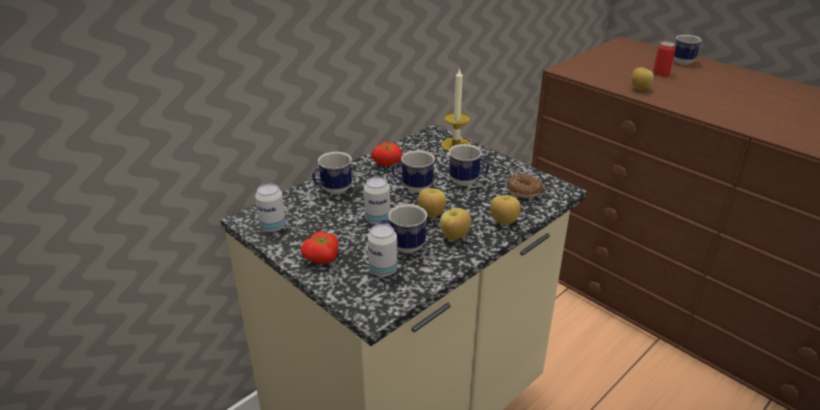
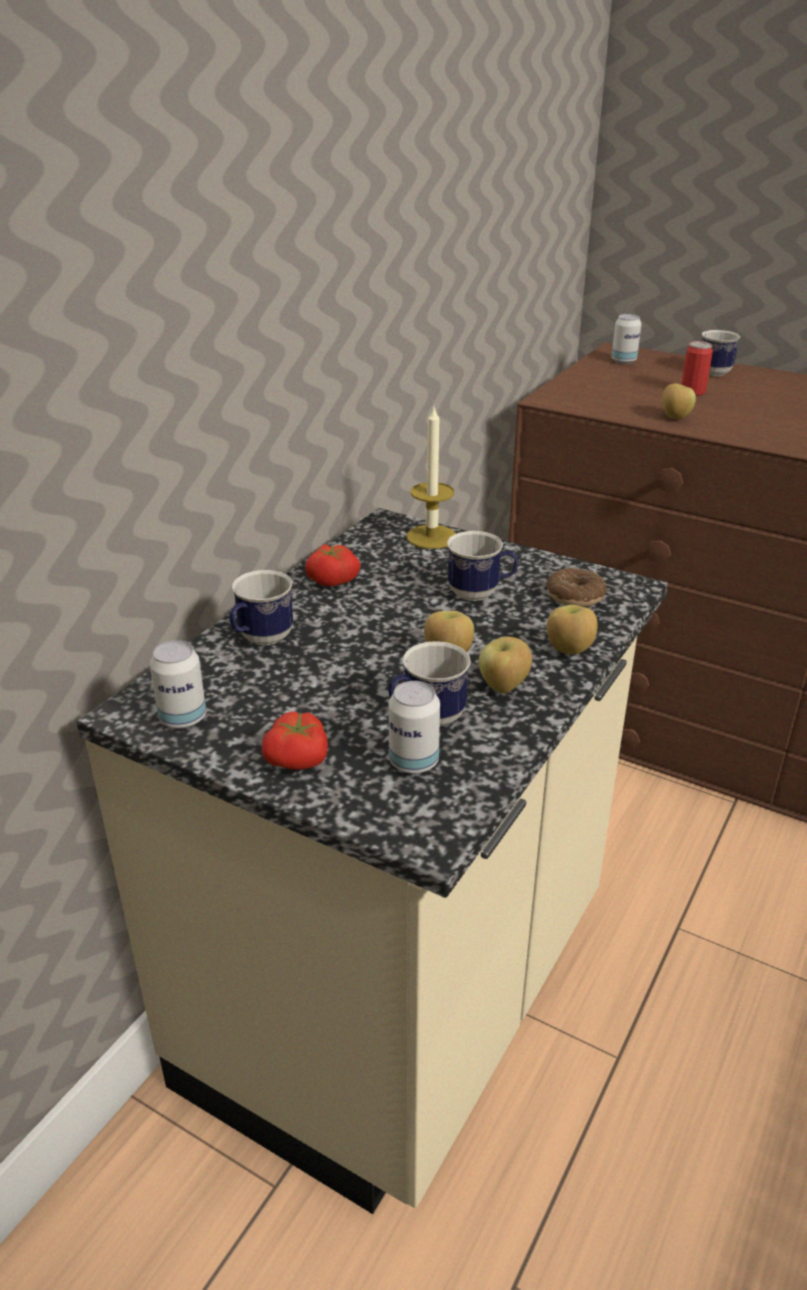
camera: 15 degrees left, 0 degrees up
(377, 219) = (362, 677): can -> can (623, 361)
(412, 188) = (395, 616): mug -> none

